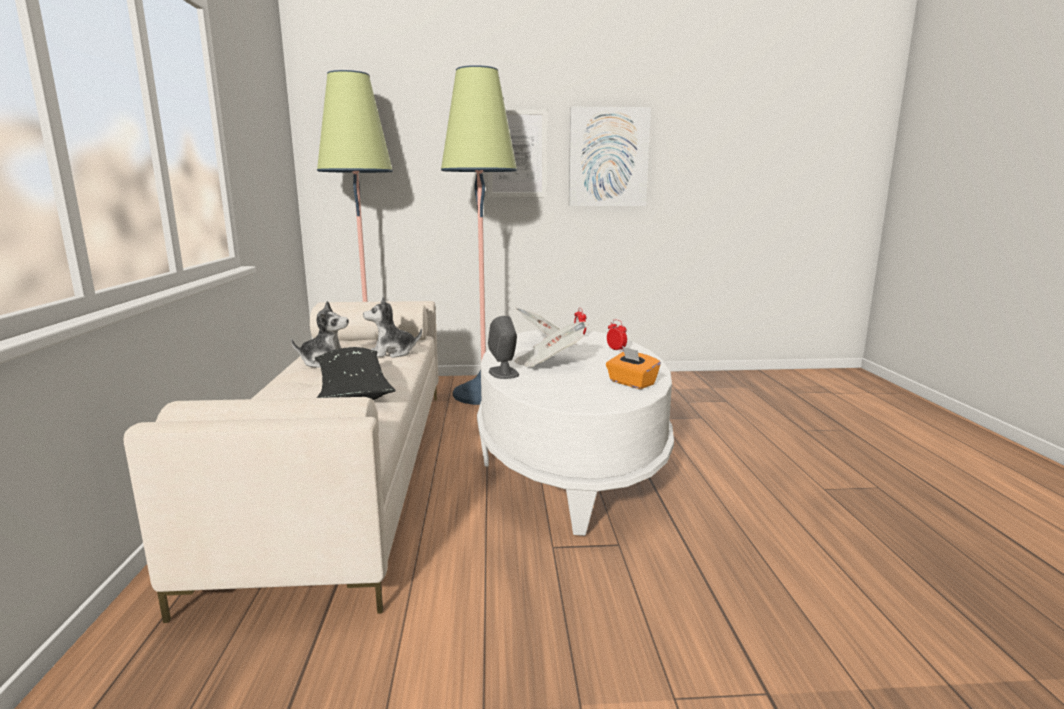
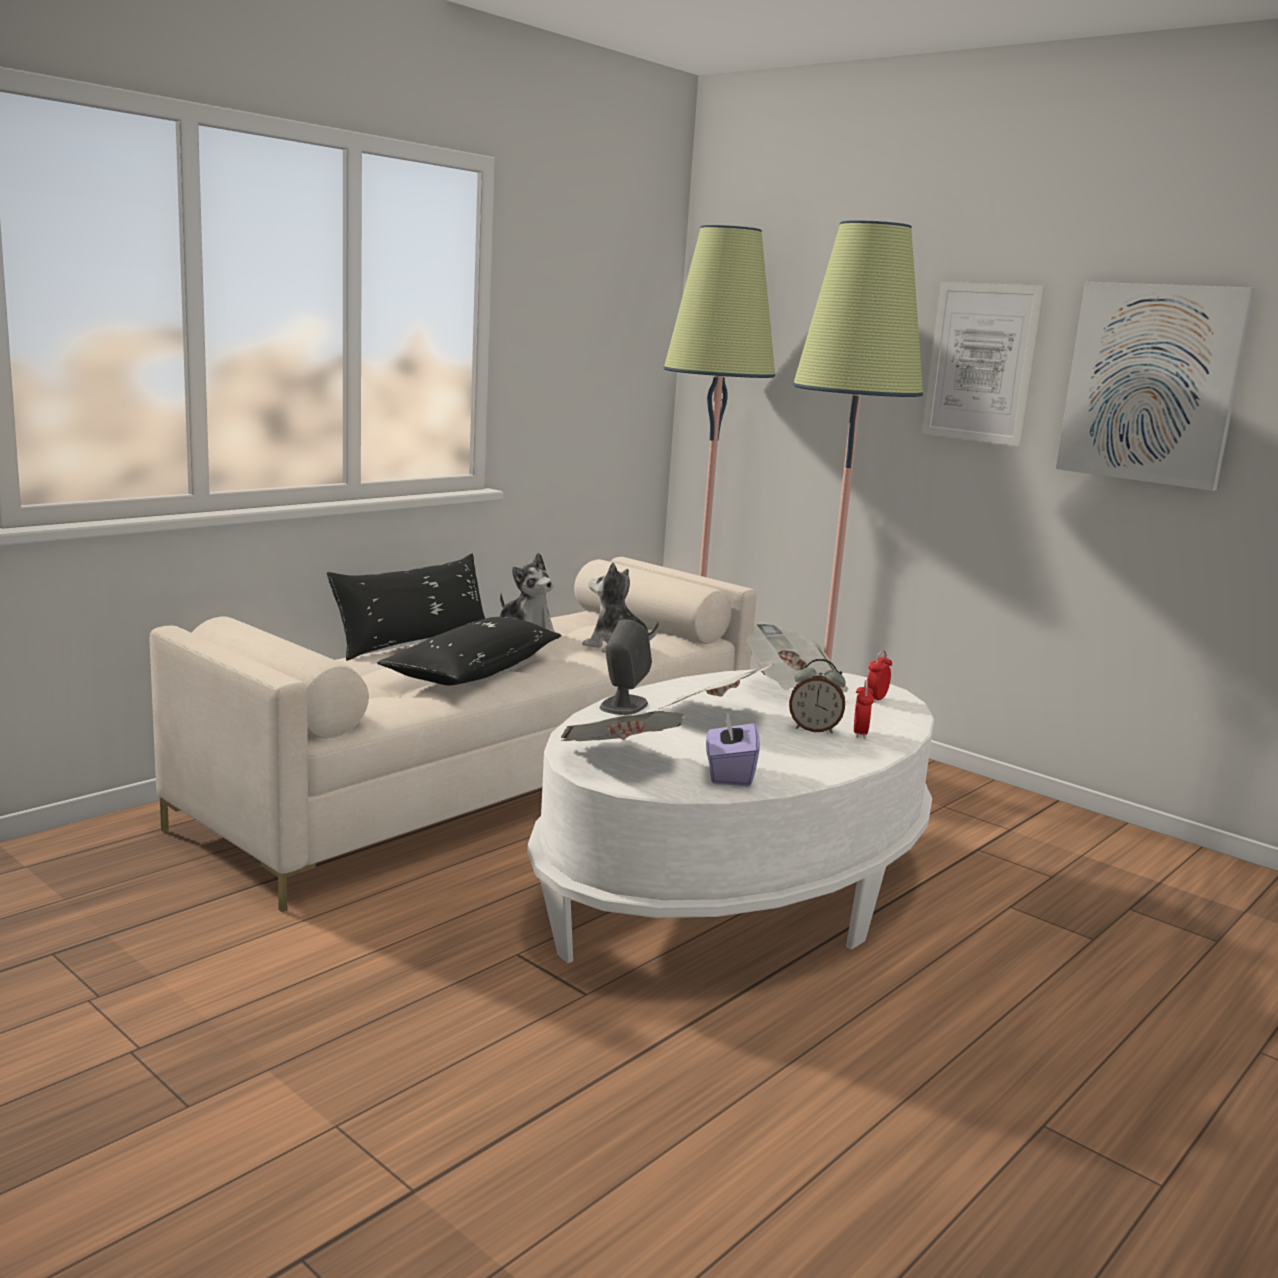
camera: 45 degrees right, 0 degrees up
(265, 388) = (413, 642): none -> black pillow
(580, 396) = (619, 760): none -> newspaper
(599, 354) = (814, 729): none -> alarm clock
(631, 383) = (729, 774): orange tissue box -> purple tissue box

